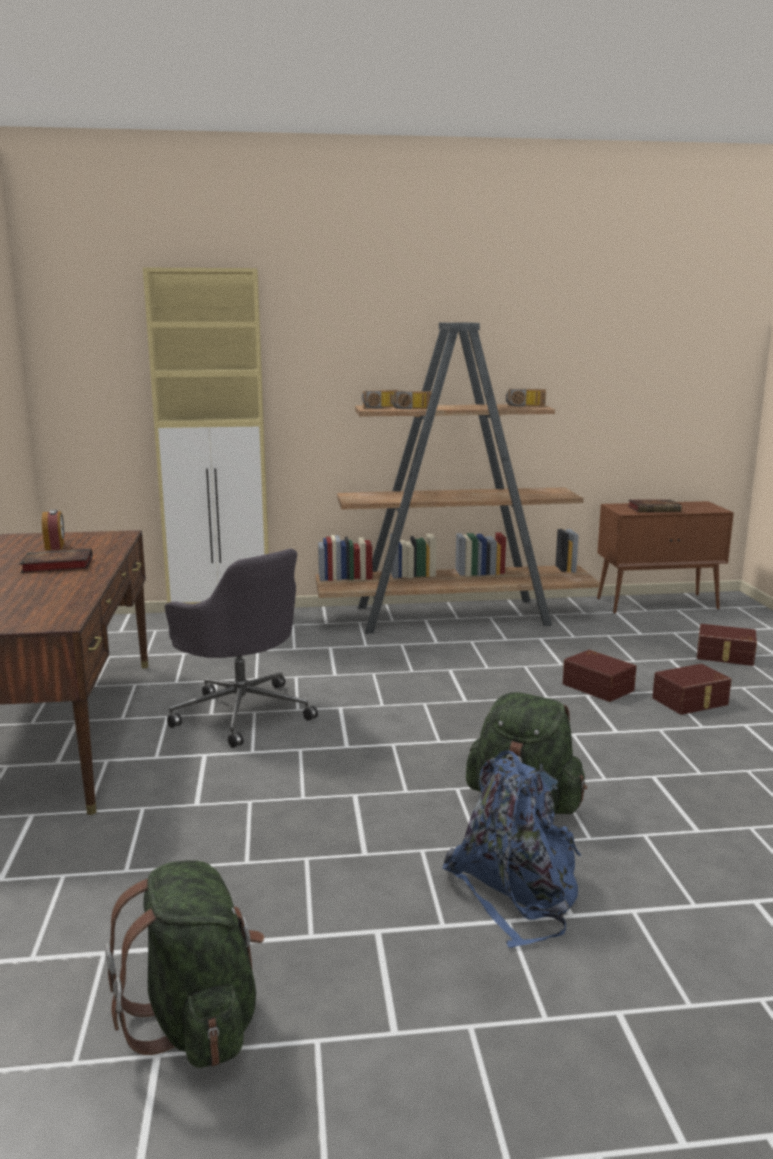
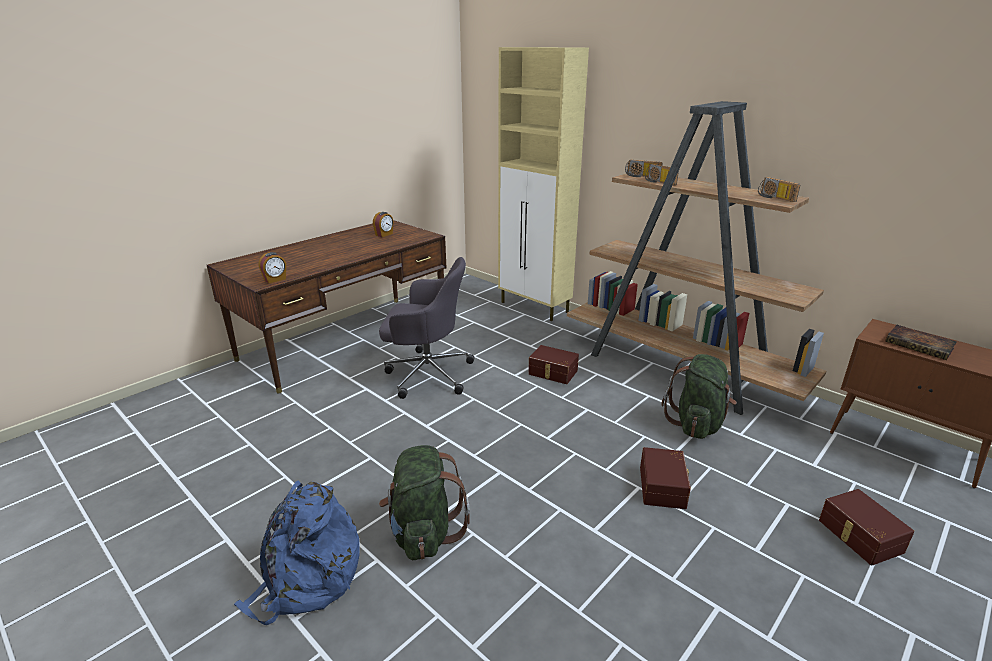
camera: 50 degrees right, 10 degrees up
(55, 566) = (352, 247): book -> none
(64, 615) = (275, 279): none -> alarm clock
(197, 1021) = (118, 518): green backpack -> green backpack (696, 424)
(242, 712) = (427, 373): grey office chair -> grey office chair turned 90 degrees counterclockwise
(691, 702) = (715, 552): brown storage box -> brown storage box (552, 373)

